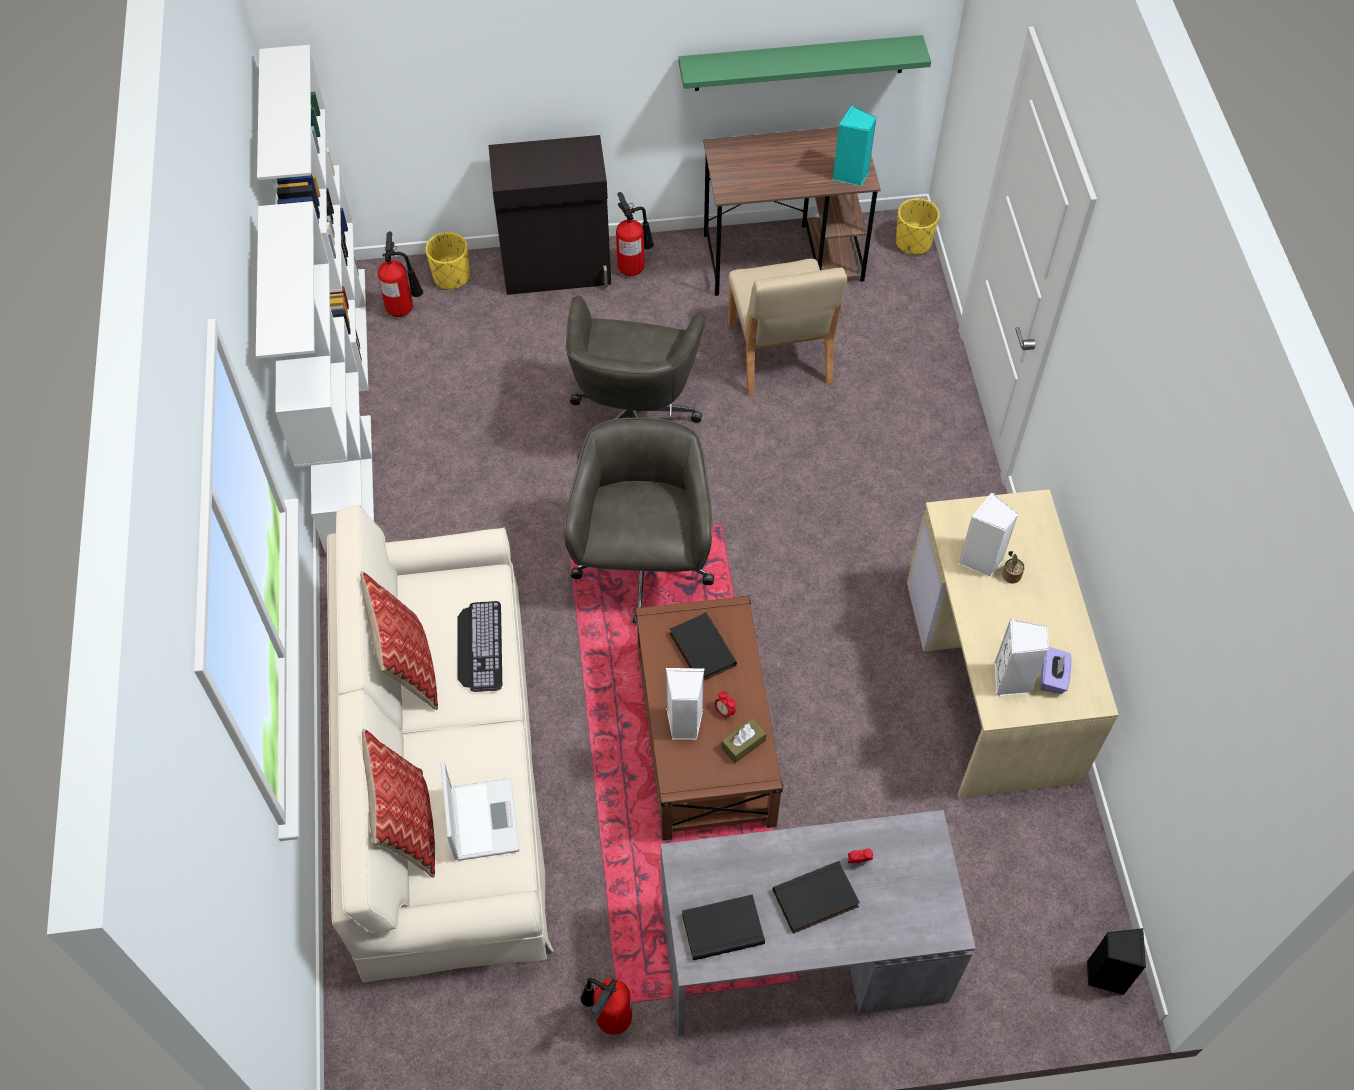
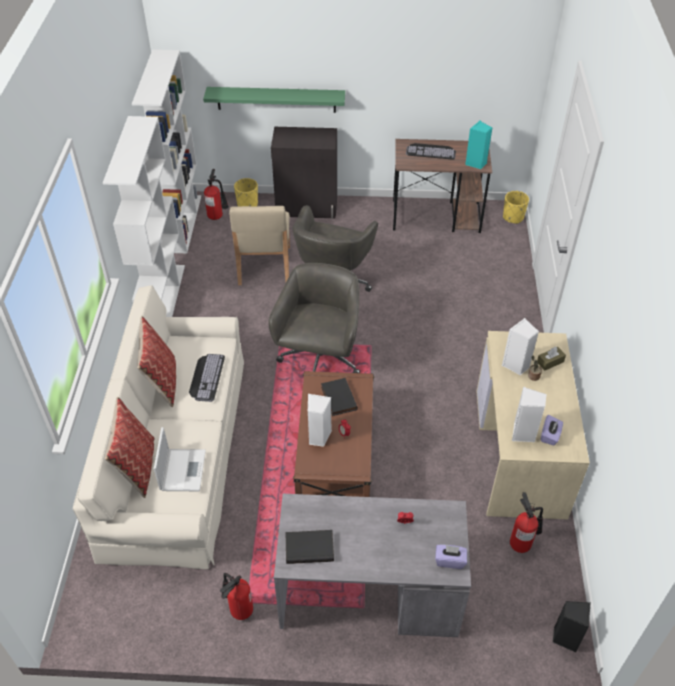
camera: 10 degrees right, 10 degrees down
(634, 266) = (350, 211): fire extinguisher -> fire extinguisher (522, 543)
(743, 744) = (351, 453): brown tissue box -> brown tissue box (550, 362)
(770, 158) = (431, 151): none -> keyboard
(779, 354) = (423, 263): beige chair -> beige chair (264, 266)
(799, 63) = (453, 97): green shelf -> green shelf (276, 99)
(815, 900) = (372, 541): black book -> none
(937, 912) = (450, 560): none -> purple tissue box

